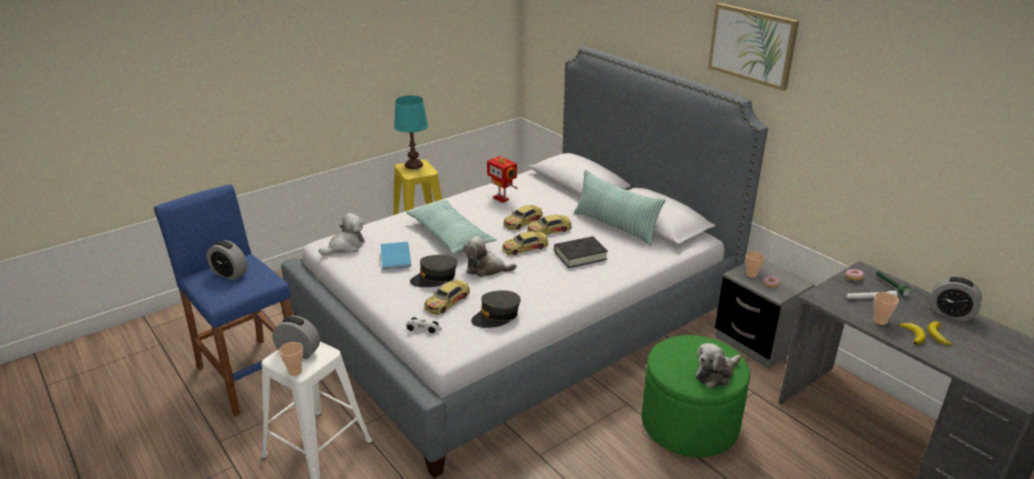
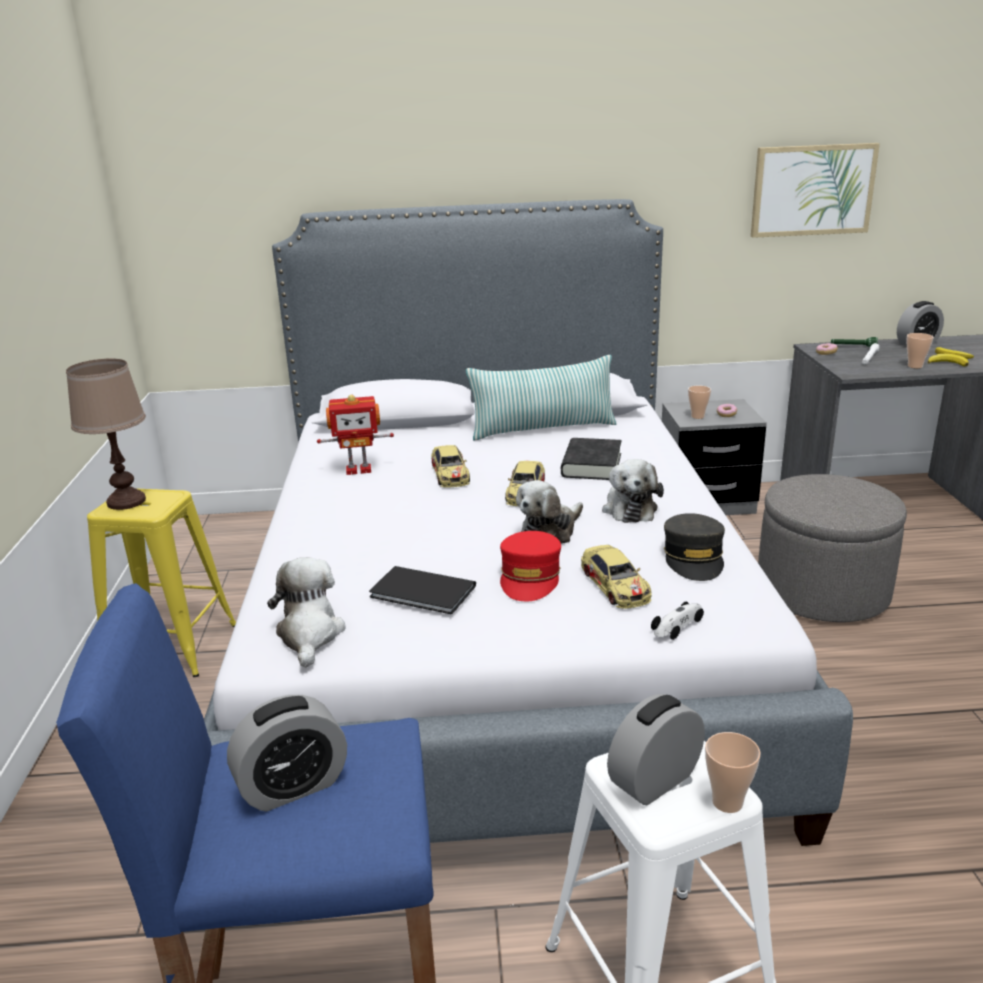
camera: 55 degrees left, 5 degrees down
(394, 257) = (424, 593): blue book -> black book
(413, 165) = (126, 502): turquoise table lamp -> brown table lamp
(434, 278) = (530, 577): grey cap -> red cap
(450, 236) = (414, 532): pillow -> none
(549, 230) = (498, 465): toy car -> none
(689, 424) = (822, 591): green ottoman -> grey ottoman
(716, 374) = (866, 495): plush toy -> plush toy (629, 508)
(752, 45) = (605, 131): picture -> picture (812, 190)

